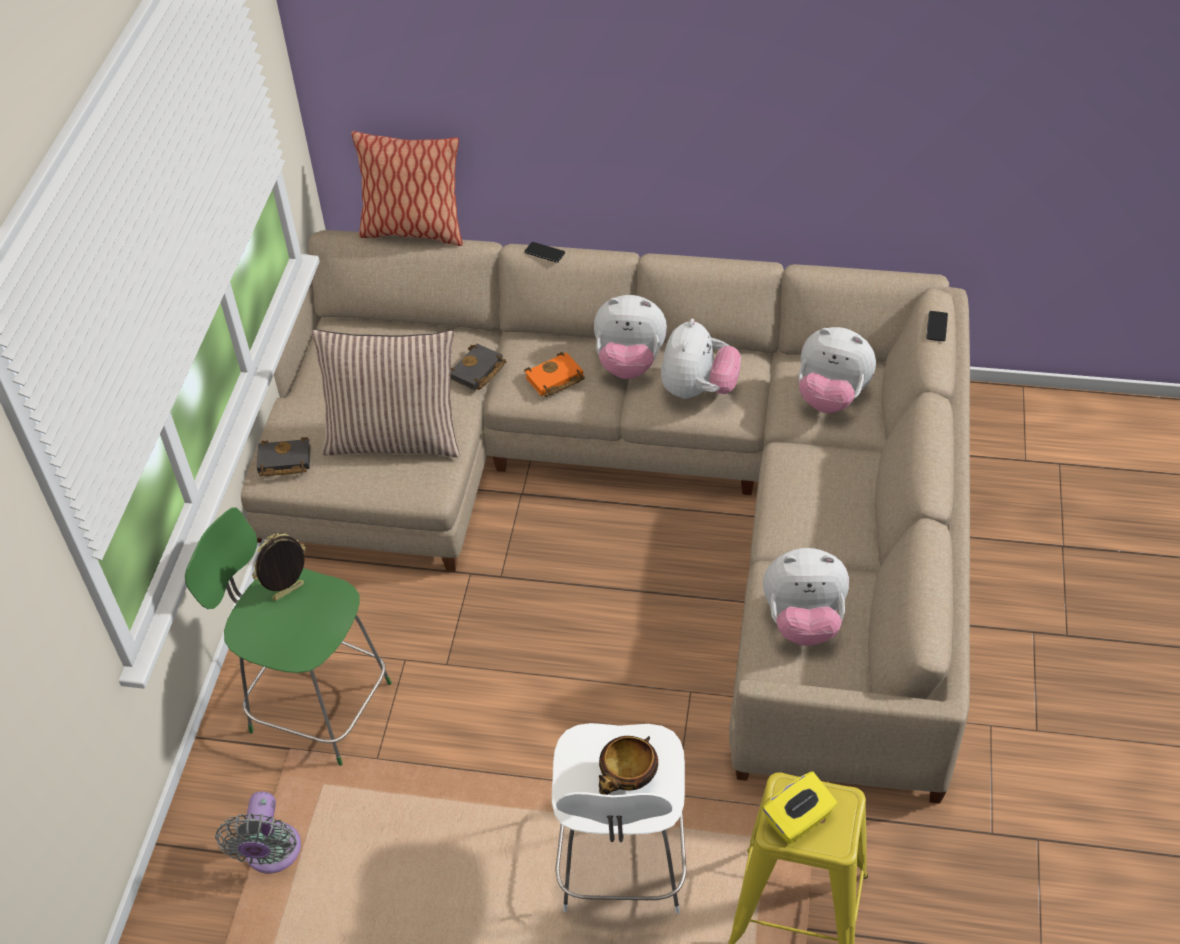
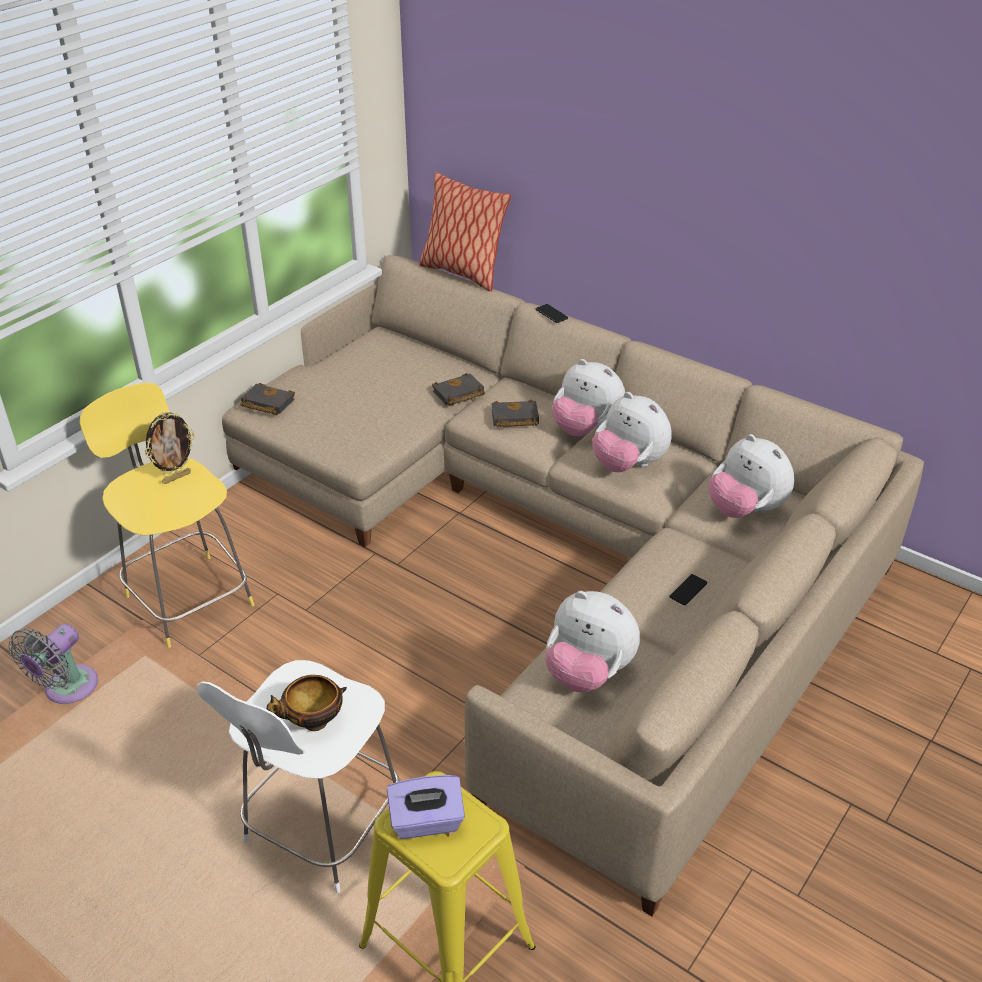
camera: 25 degrees right, 10 degrees down
(289, 593) = (176, 477): picture frame -> picture frame turned 150 degrees clockwise
(316, 705) = (187, 598): green stool -> yellow stool
(395, 438) = (359, 416): pillow -> none
(554, 380) = (513, 418): orange book -> black book
(698, 390) = (628, 465): plush toy -> plush toy turned 90 degrees clockwise
(798, 820) = (427, 822): yellow tissue box -> purple tissue box
(936, 326) = (862, 467): phone -> phone (688, 590)

